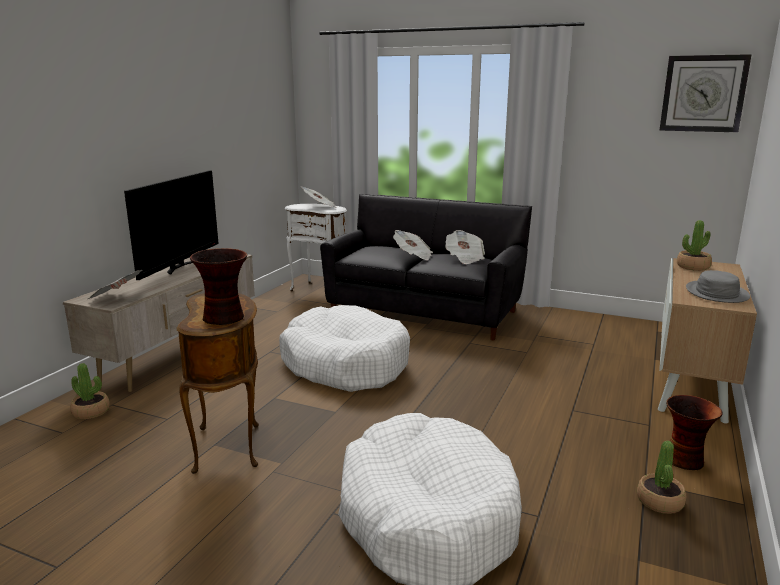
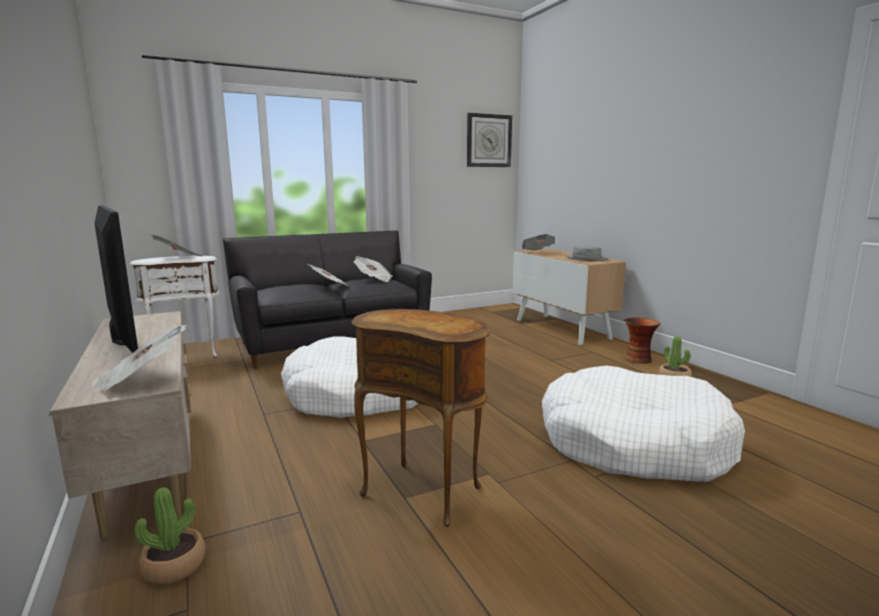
camera: 50 degrees left, 5 degrees down
(225, 318) = (456, 321): vase -> none
(693, 267) = (537, 252): potted plant -> newspaper

